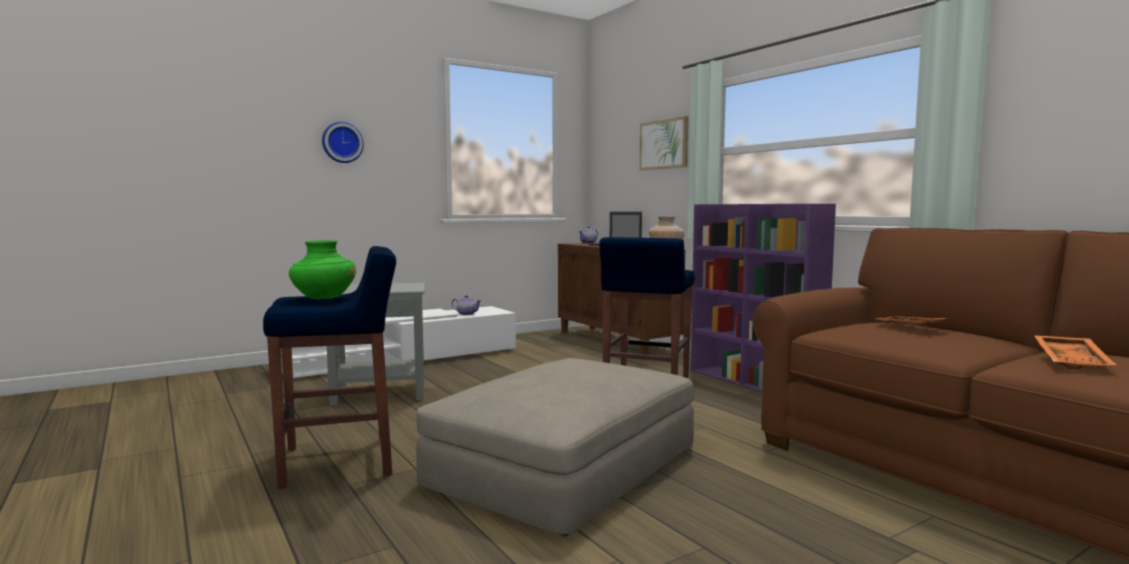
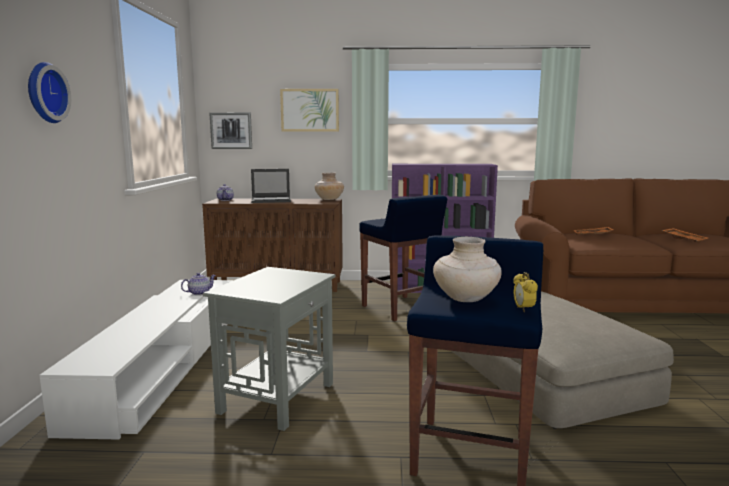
camera: 55 degrees left, 5 degrees up
(305, 307) = (523, 309): none -> alarm clock
(323, 298) = (466, 299): green vase -> beige vase
(607, 172) = (231, 130): none -> picture

